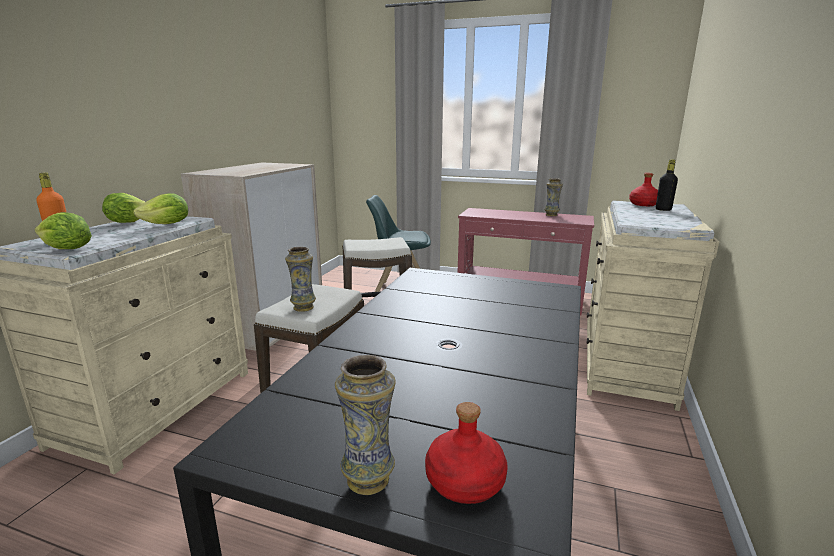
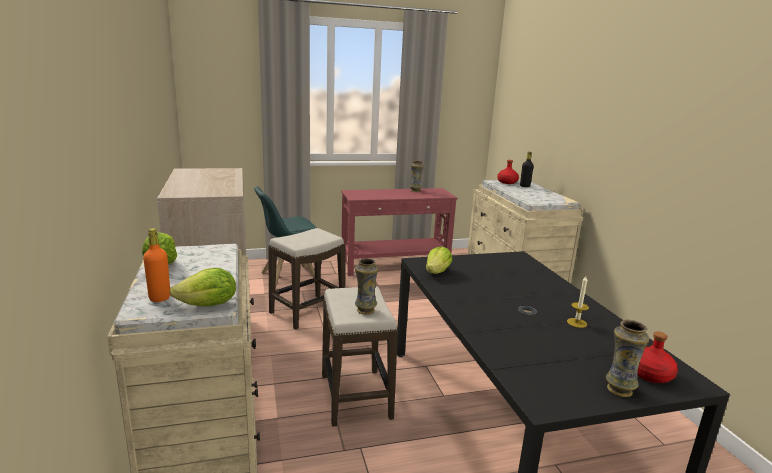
camera: 35 degrees left, 0 degrees up
(167, 224) = (214, 258): lettuce -> lettuce (437, 272)
(487, 377) = (577, 323): none -> candle

